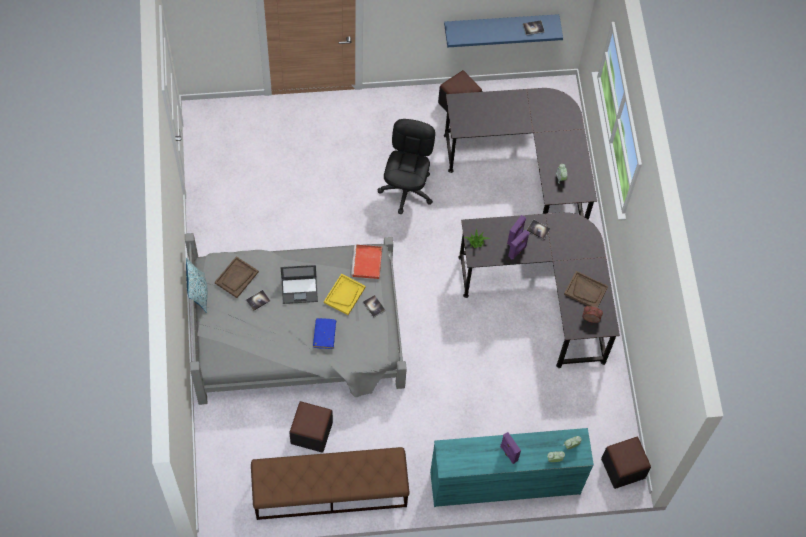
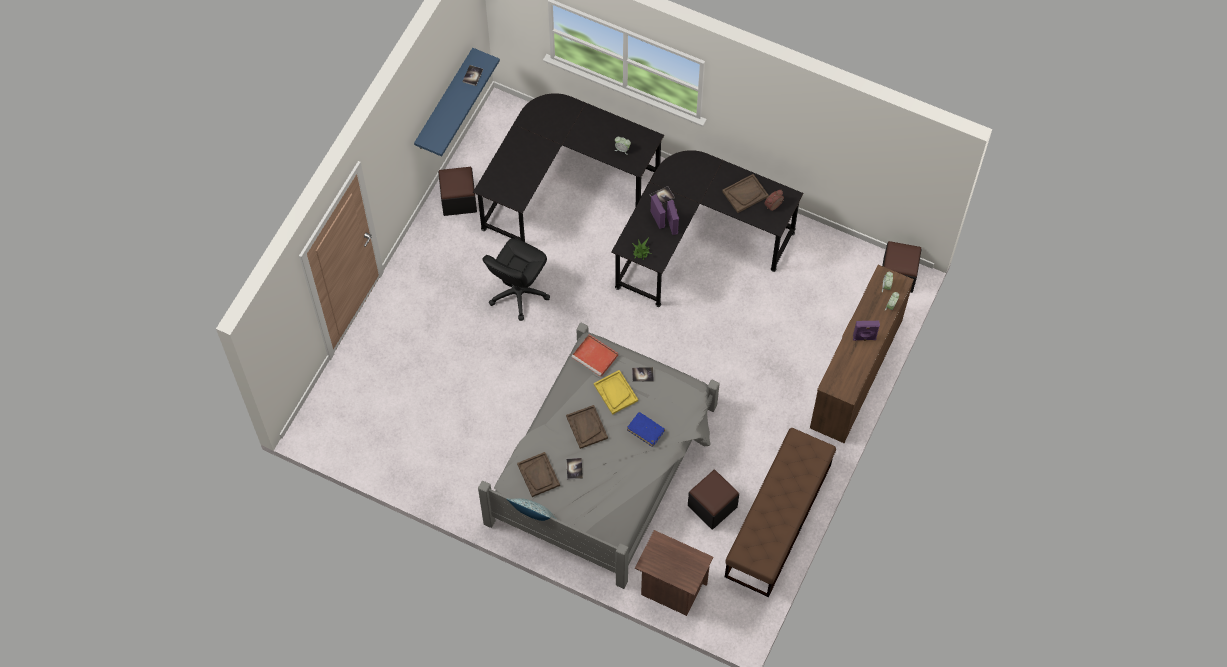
camera: 55 degrees left, 0 degrees up
(220, 440) = (671, 588): none -> brown nightstand
(300, 290) = (586, 427): laptop -> brown tray
(407, 190) = (518, 293): black office chair -> black office chair turned 105 degrees counterclockwise
(504, 482) = (855, 374): turquoise dresser -> brown dresser

